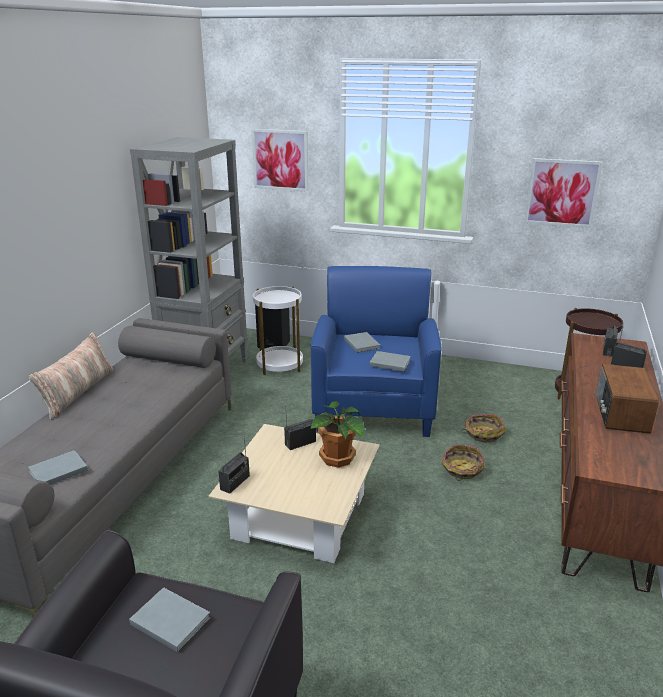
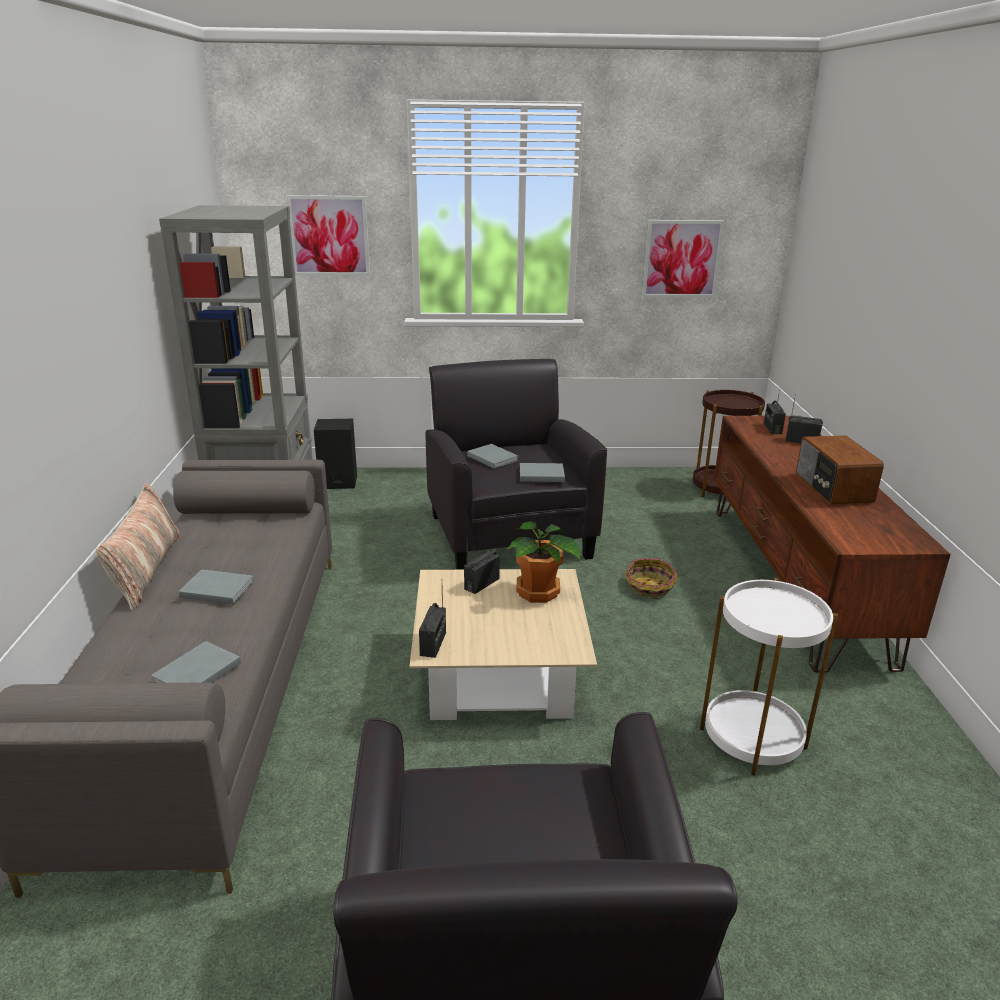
camera: 20 degrees left, 0 degrees up
(170, 619) = (499, 811): grey book -> grey book (216, 588)
(280, 365) = (362, 506): white side table -> white side table (752, 738)
(374, 405) = (509, 535): blue armchair -> black armchair
(483, 434) = (648, 545): basket -> none

